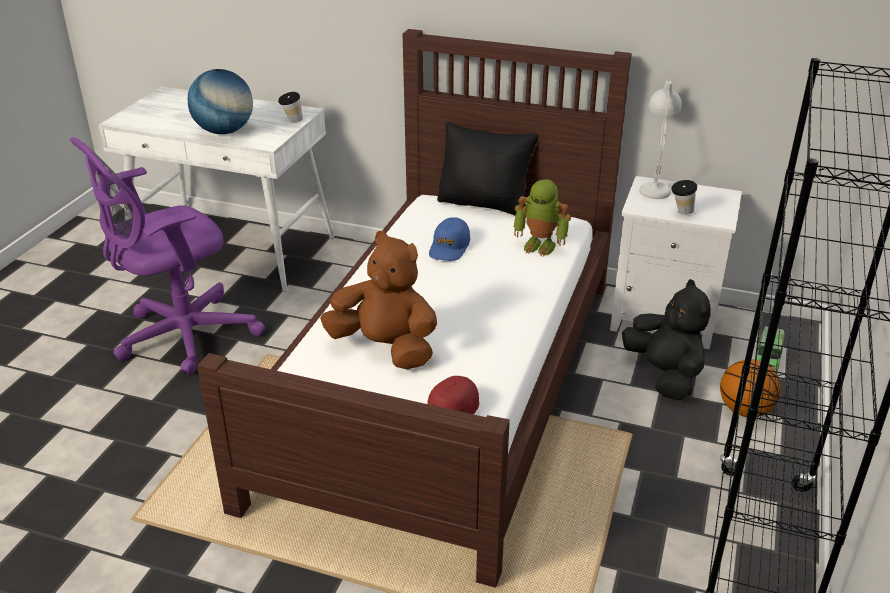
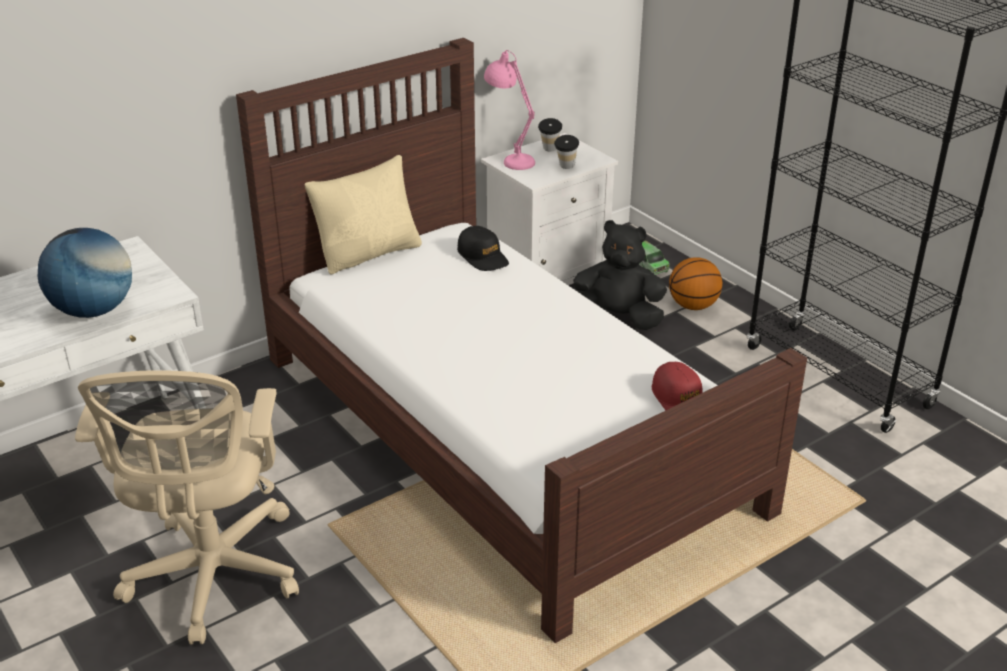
camera: 55 degrees left, 0 degrees up
(181, 336) = (212, 579): purple office chair -> beige office chair
(292, 121) = (140, 263): cup -> cup (549, 150)
(385, 348) = (551, 396): brown plush toy -> none
(449, 247) = (426, 300): blue cap -> none
(485, 204) = (369, 254): black pillow -> beige pillow
(540, 245) = (483, 257): toy robot -> black cap
(655, 186) = (510, 158): white table lamp -> pink table lamp

